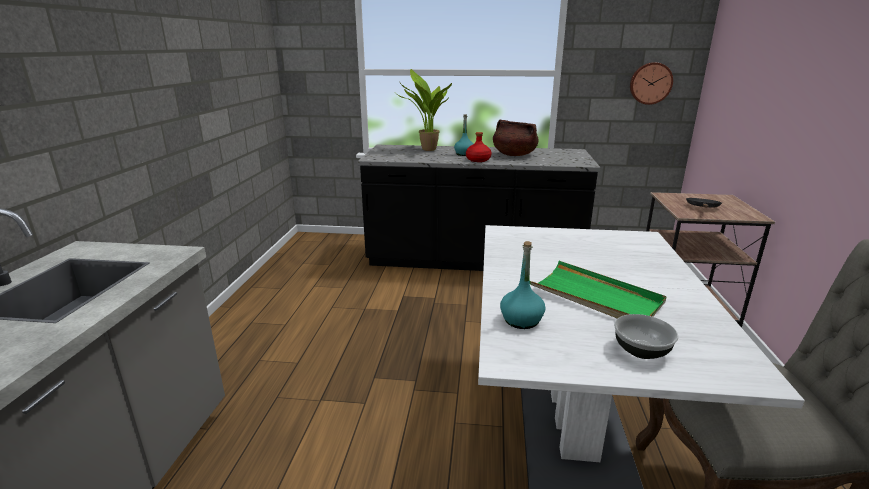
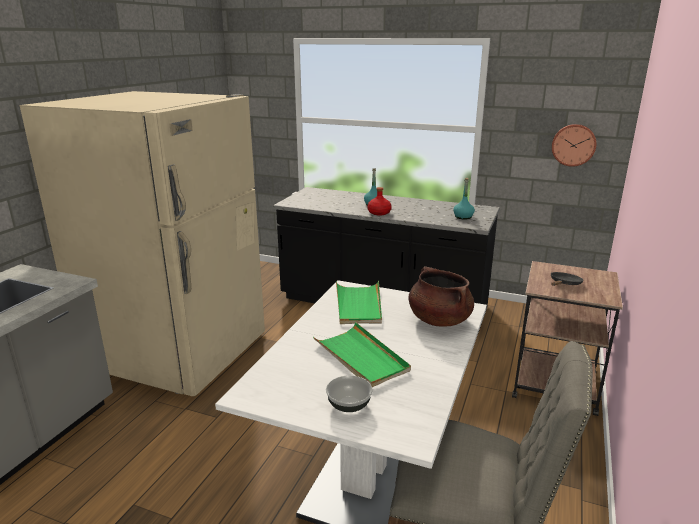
camera: 15 degrees right, 0 degrees up
(276, 334) = (178, 350): none -> beige fridge
(426, 150) = (344, 197): potted plant -> none
(514, 155) = (419, 209): brown cooking pot -> brown cooking pot (439, 320)
(521, 320) = (284, 368): turquoise bottle -> turquoise bottle (463, 217)
(534, 246) = (358, 305): none -> green tray

